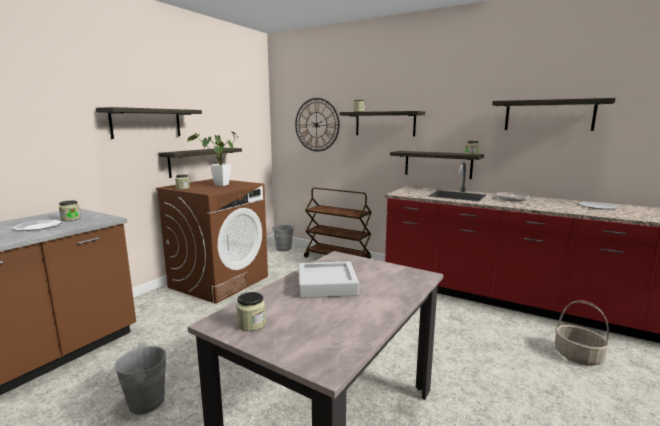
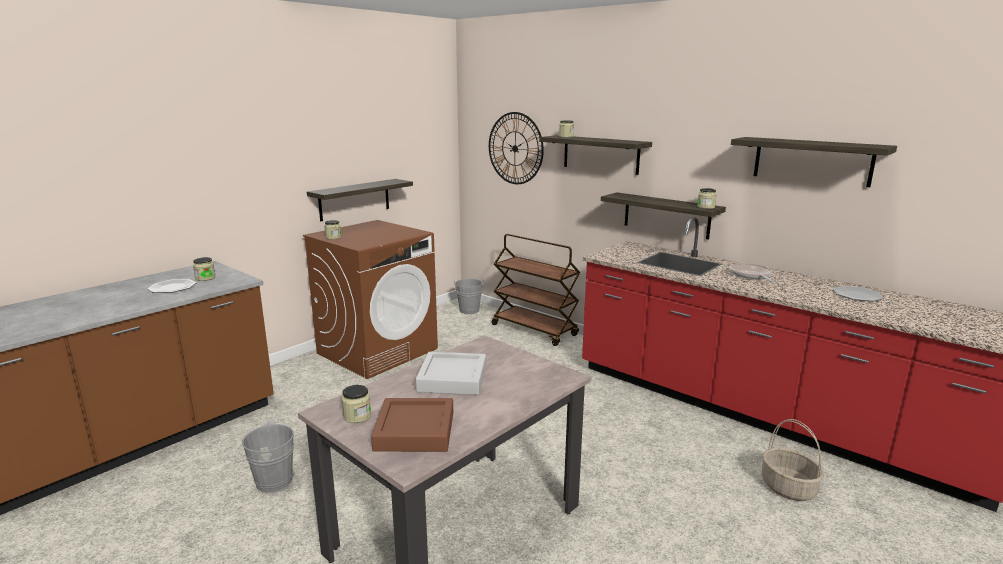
camera: 10 degrees right, 5 degrees up
(146, 123) = (292, 157): shelf -> none
(219, 185) = (378, 234): potted plant -> none
(316, 332) = (415, 431): none -> brown tray

